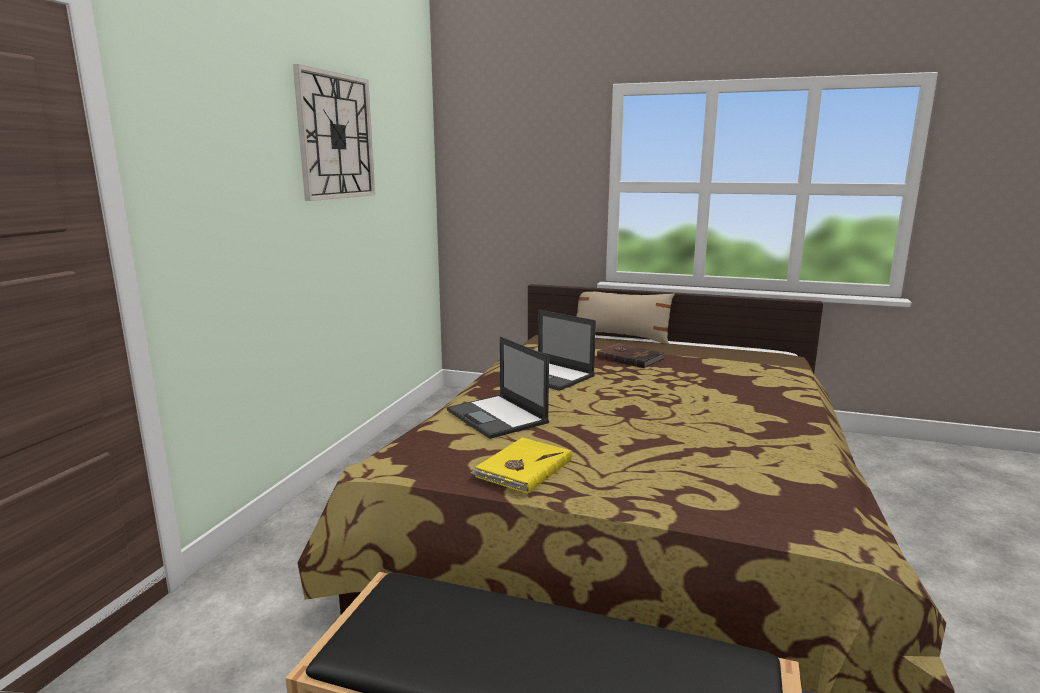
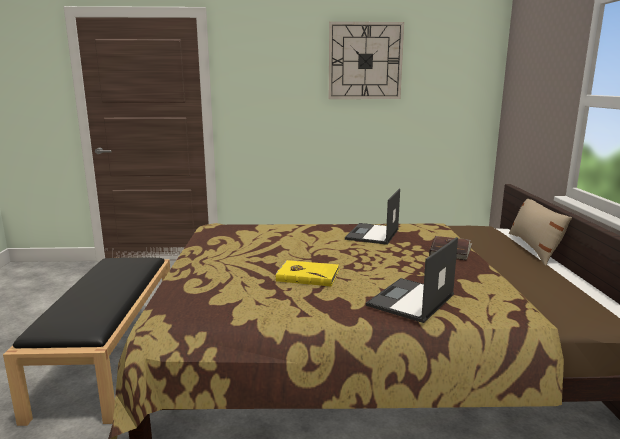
camera: 70 degrees right, 0 degrees up
(498, 417) = (284, 232): laptop -> laptop (410, 300)
(522, 468) = (217, 244): yellow book -> yellow book (307, 275)

